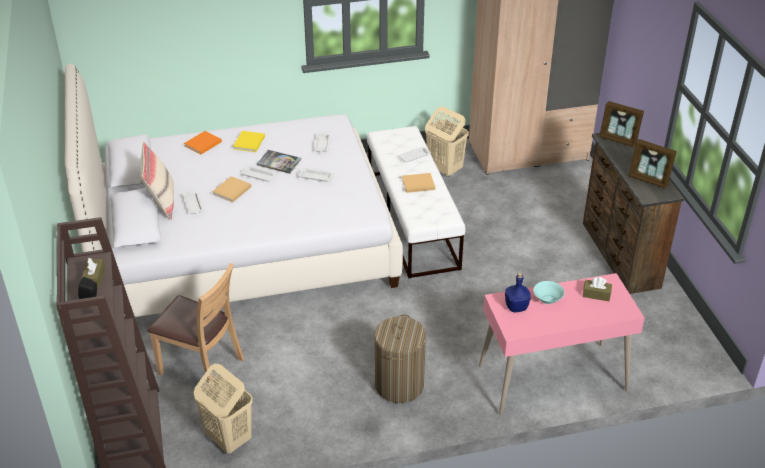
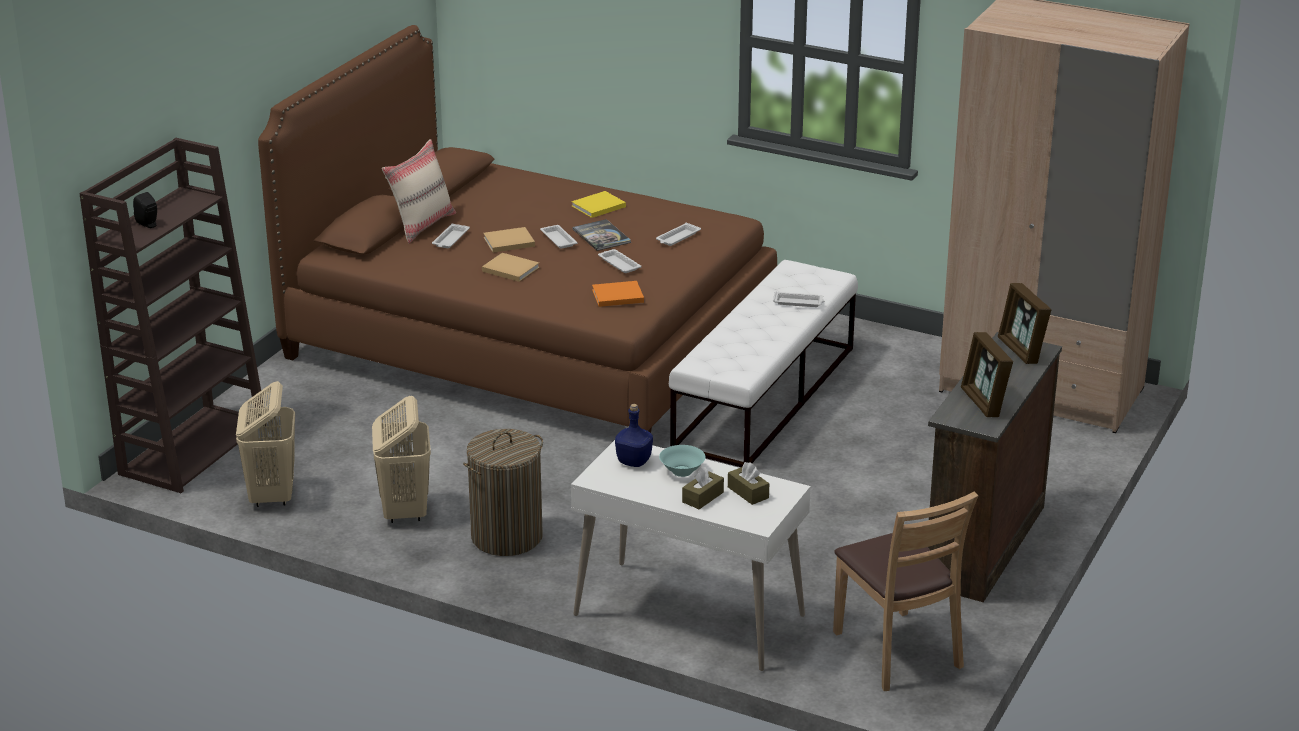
camera: 40 degrees right, 10 degrees down
(94, 278) = (177, 210): brown tissue box -> brown tissue box (703, 497)
(202, 144) = (545, 189): orange book -> orange book (616, 296)
(202, 367) = (332, 427): brown chair -> brown chair (897, 651)
(241, 246) = (528, 340): white bed -> brown bed
(417, 184) = (755, 329): beige book -> beige book (509, 269)
(444, 169) = (889, 364): beige laundry basket -> beige laundry basket (405, 511)
(552, 379) = (688, 616): pink desk -> white desk

